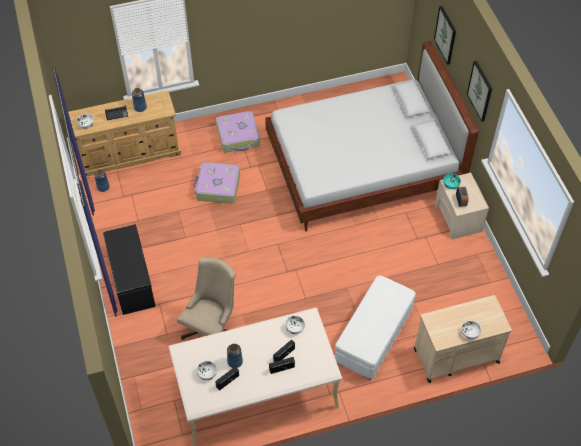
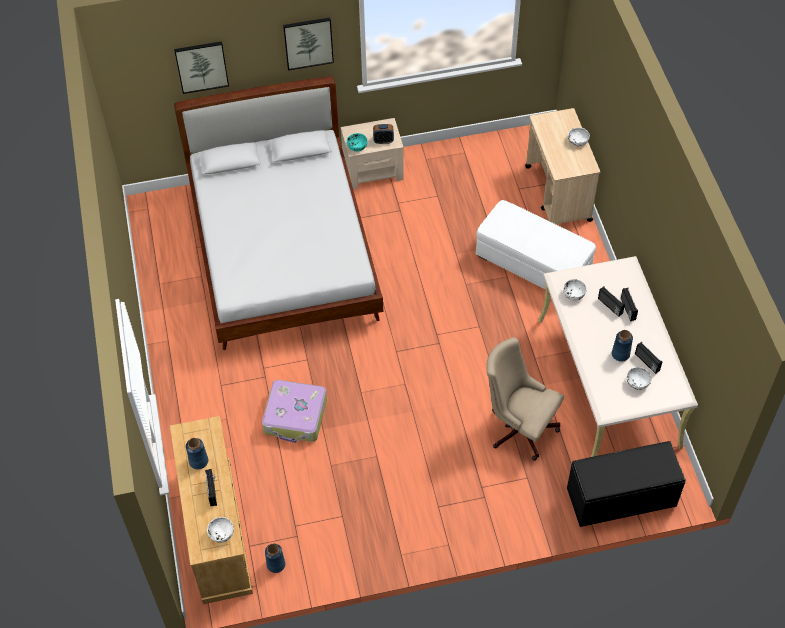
camera: 85 degrees left, 0 degrees up
(131, 280) = (442, 522): black bench -> black bench (621, 497)
(238, 136) = (207, 389): suitcase -> none

